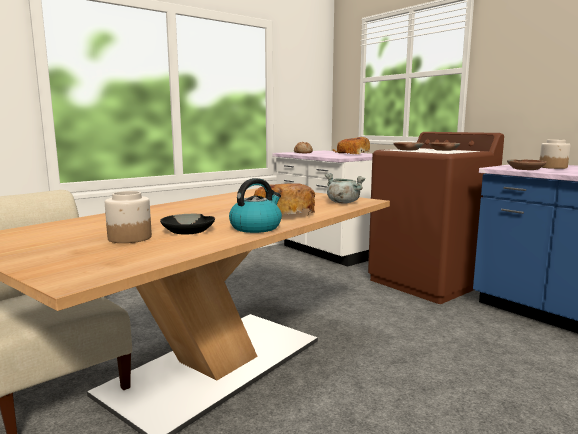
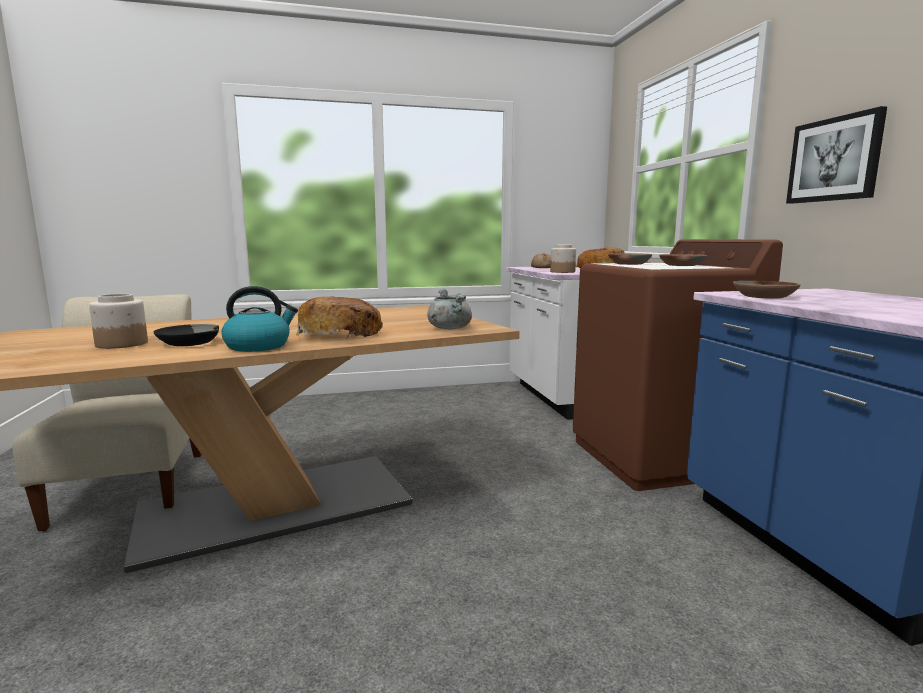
camera: 25 degrees right, 0 degrees up
(525, 84) = (834, 159): none -> picture
(553, 167) = (832, 296): jar -> jar (563, 272)

